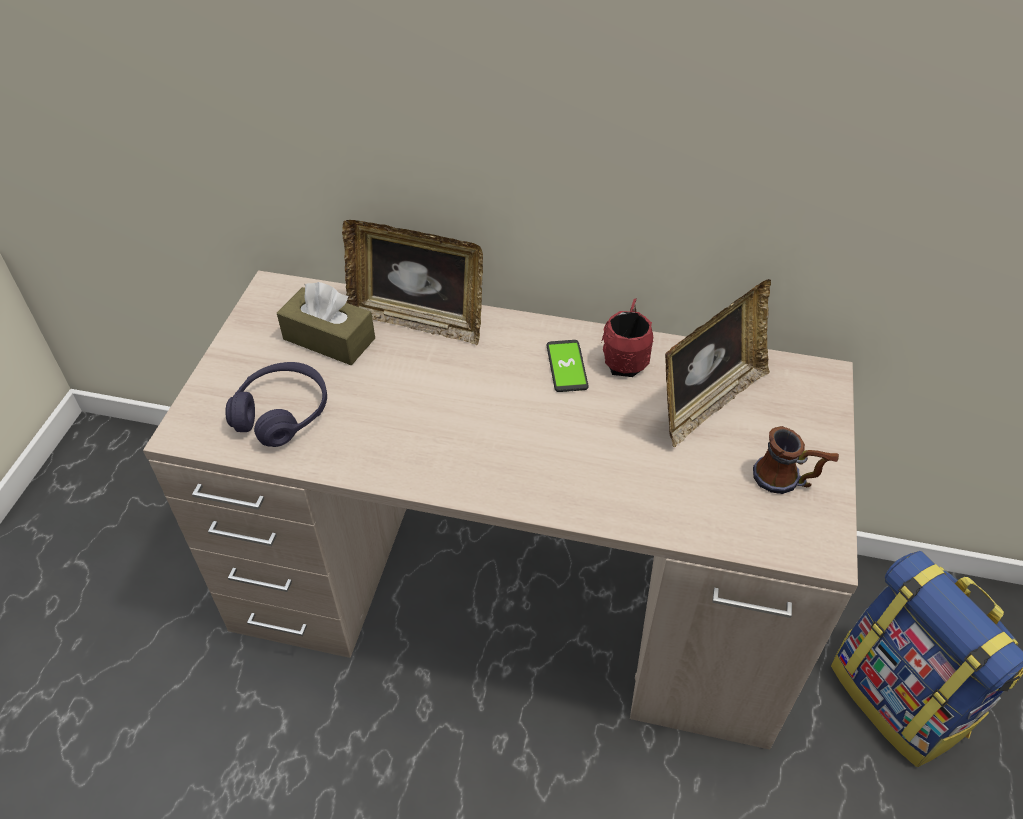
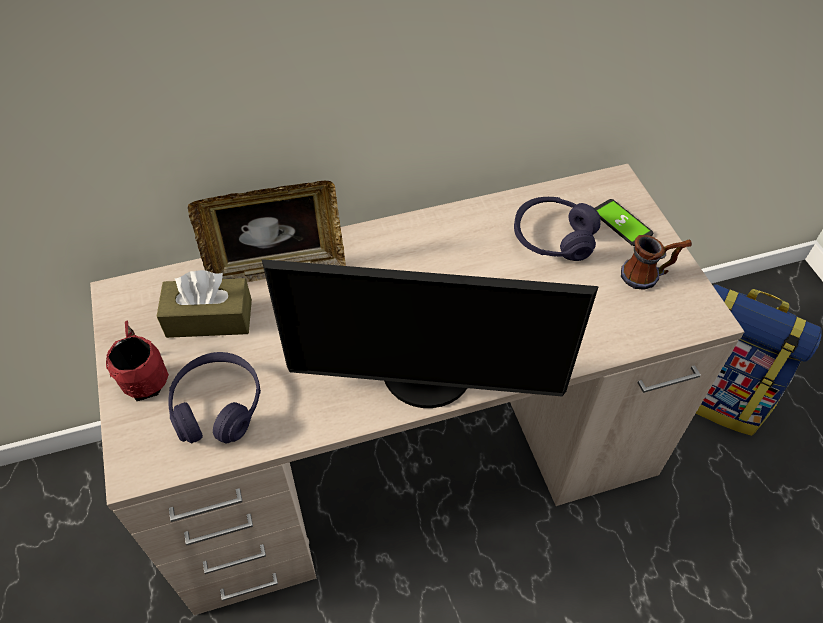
camera: 30 degrees left, 5 degrees up
(479, 474) = (427, 378): none -> monitor
(567, 366) = (429, 255): phone -> phone (621, 223)
(625, 358) = (469, 229): red mug -> red mug (145, 377)
(708, 402) = (553, 238): picture frame -> purple headphones

